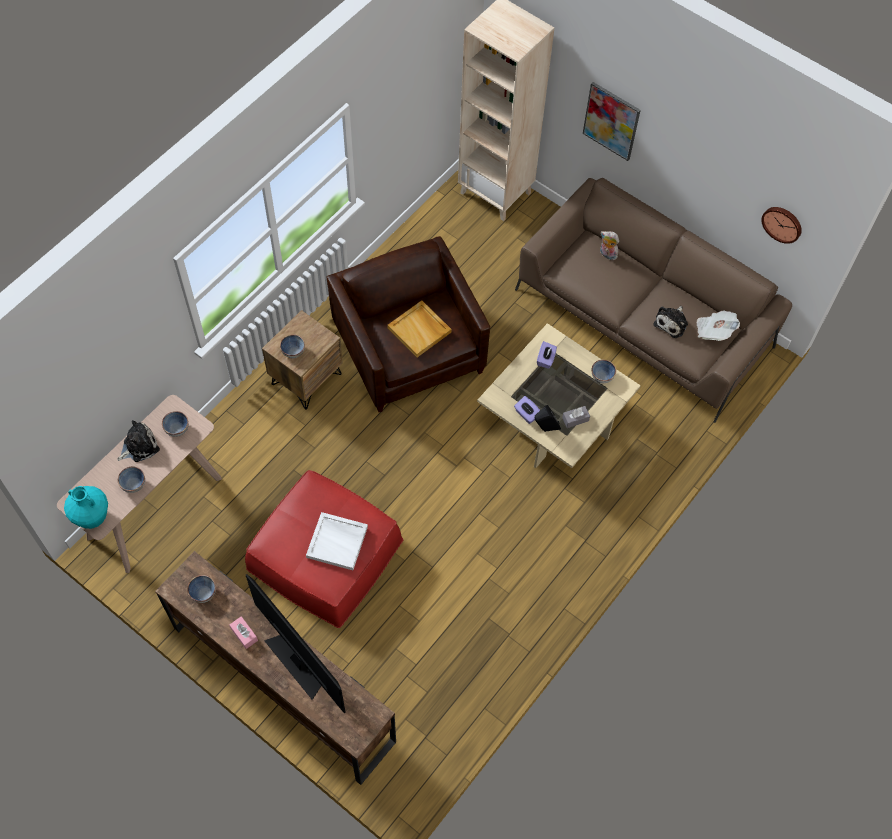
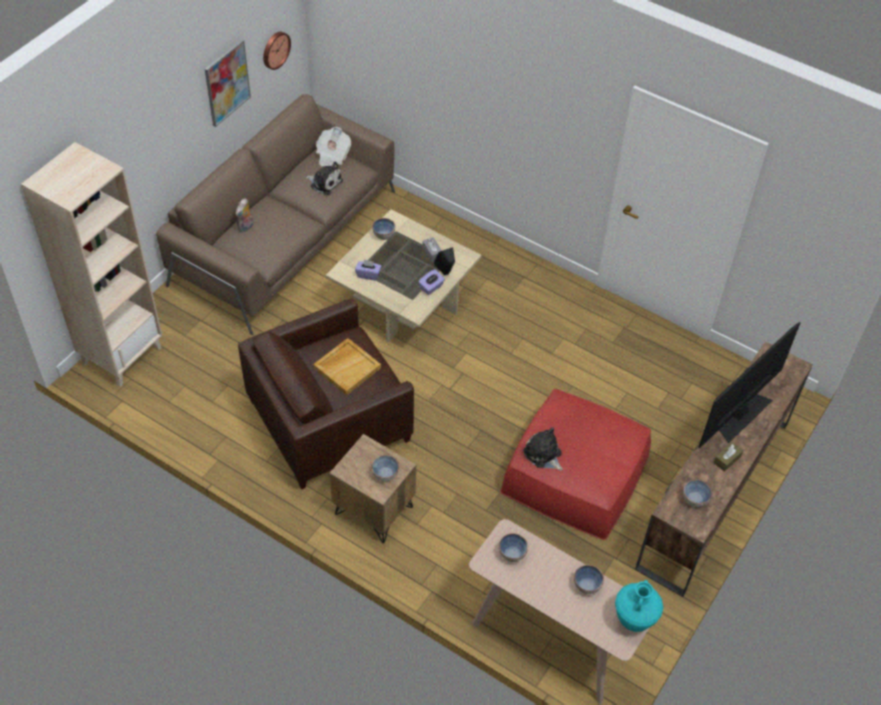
camera: 95 degrees left, 10 degrees down
(139, 446) = (539, 588): plush toy -> plush toy (543, 455)
(244, 634) = (727, 459): pink tissue box -> brown tissue box
(337, 542) = (588, 429): white tray -> none
(611, 121) = (146, 156): picture -> picture (227, 83)

